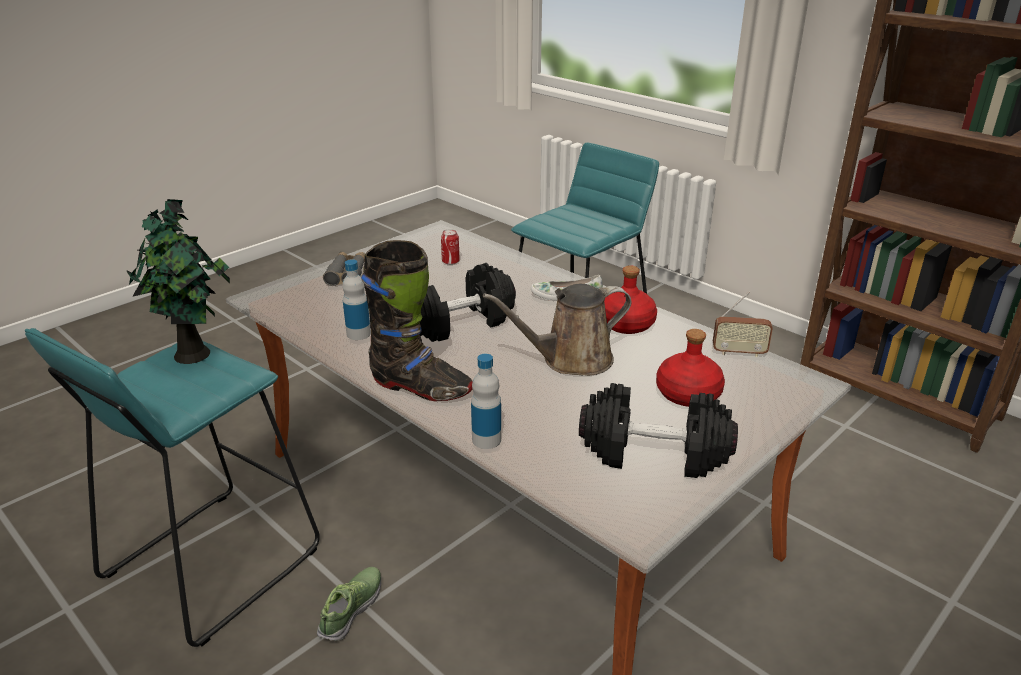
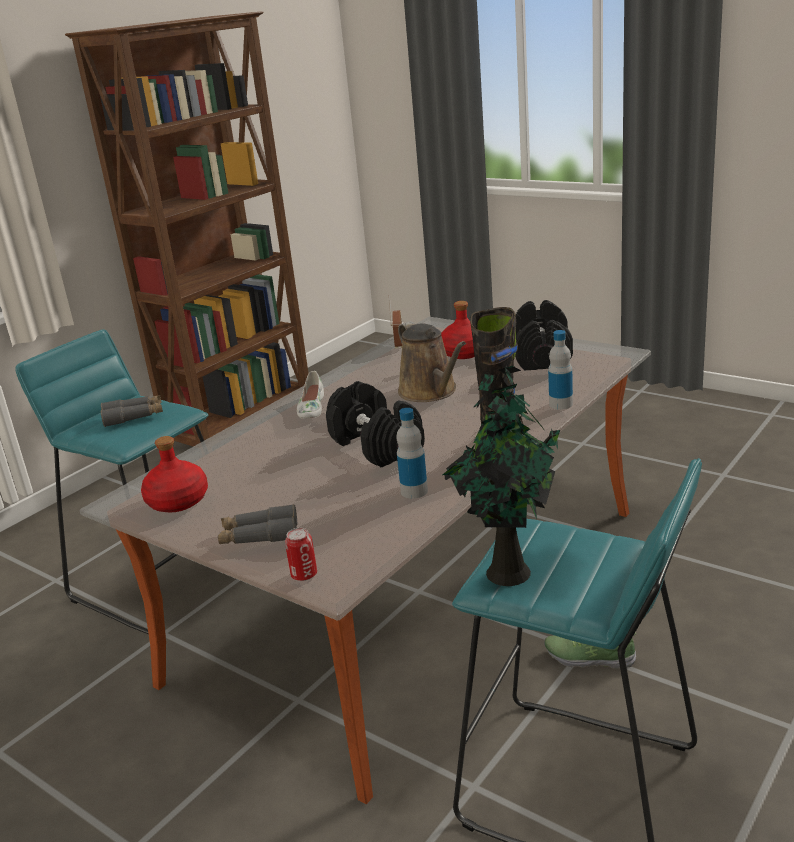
camera: 95 degrees left, 5 degrees down
(450, 262) = (225, 476): can -> can (304, 575)
(581, 223) = (134, 416): none -> grey binoculars
(625, 324) = (363, 380): red bottle -> red bottle (178, 501)

